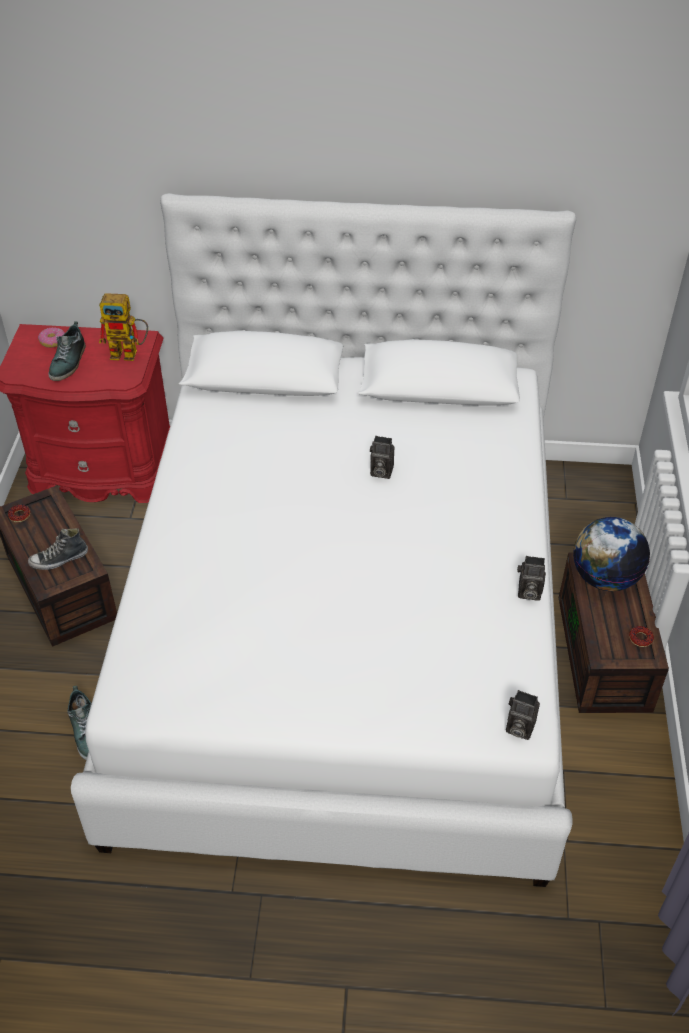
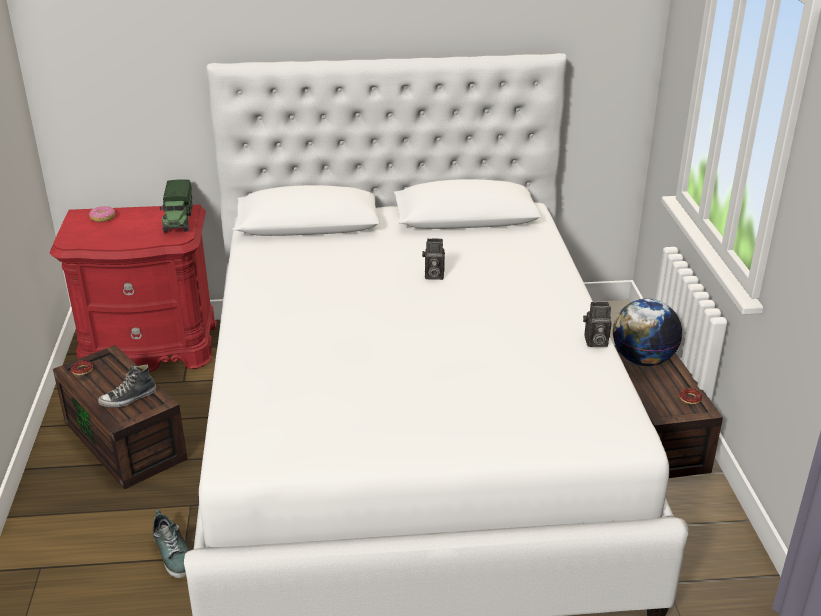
camera: 10 degrees left, 15 degrees down
(69, 362) = (121, 230): shoe -> none
(130, 353) = (178, 220): toy robot -> toy truck
(518, 728) = (623, 436): camera -> none

